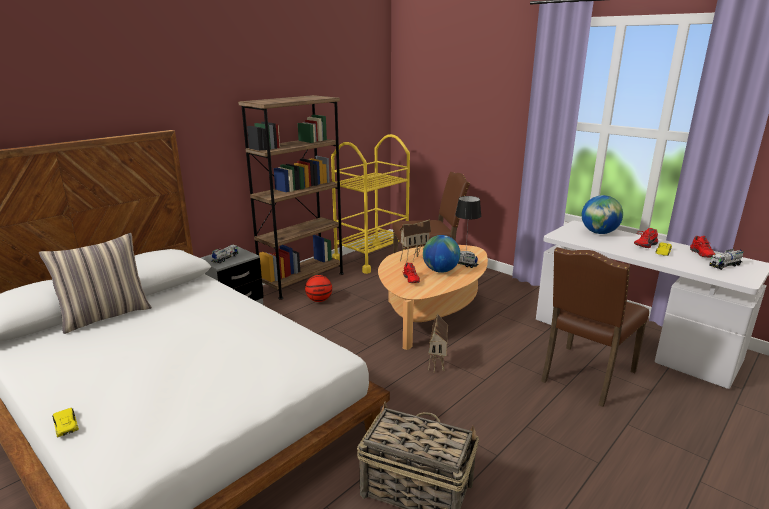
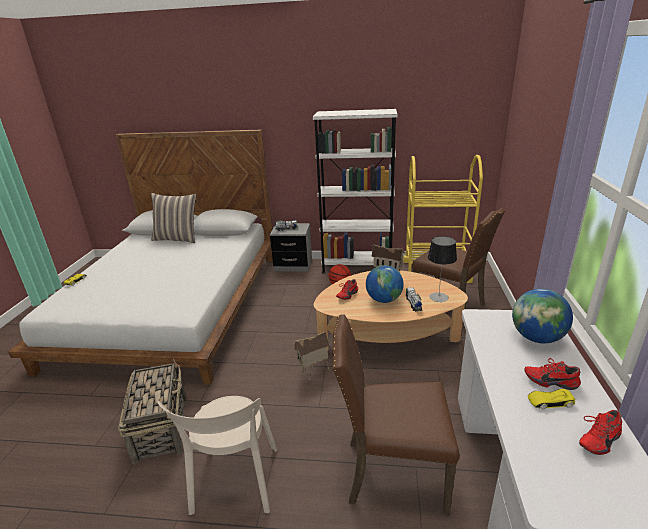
camera: 55 degrees right, 5 degrees up
(302, 280) = (357, 266): brown bookcase -> white bookcase
(542, 459) = (235, 483): none -> beige chair
(725, 265) = (589, 474): toy truck -> none

